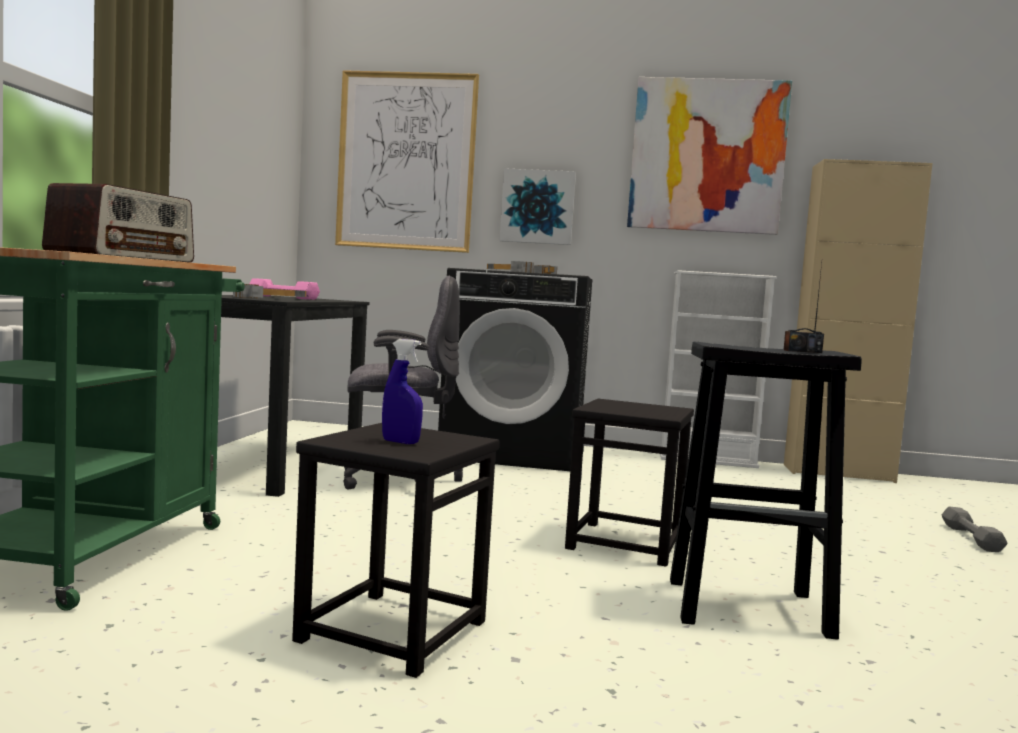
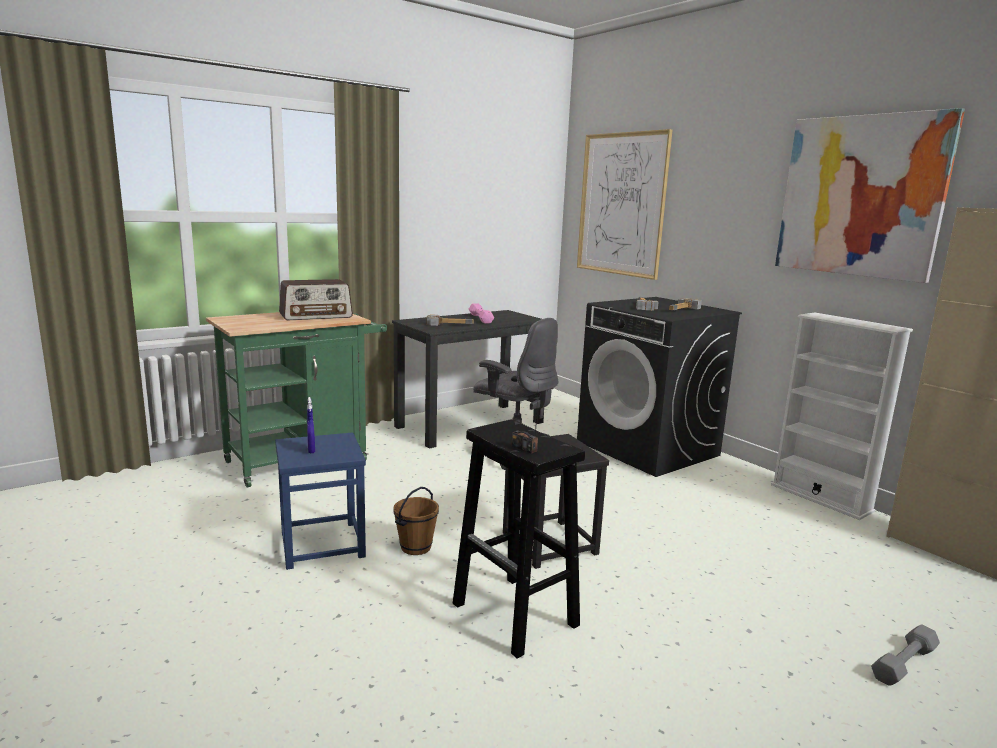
camera: 45 degrees right, 10 degrees up
(391, 630) = (322, 544): black stool -> blue stool
(514, 591) = (415, 547): none -> brown bucket
(537, 207) = (707, 243): picture -> none

